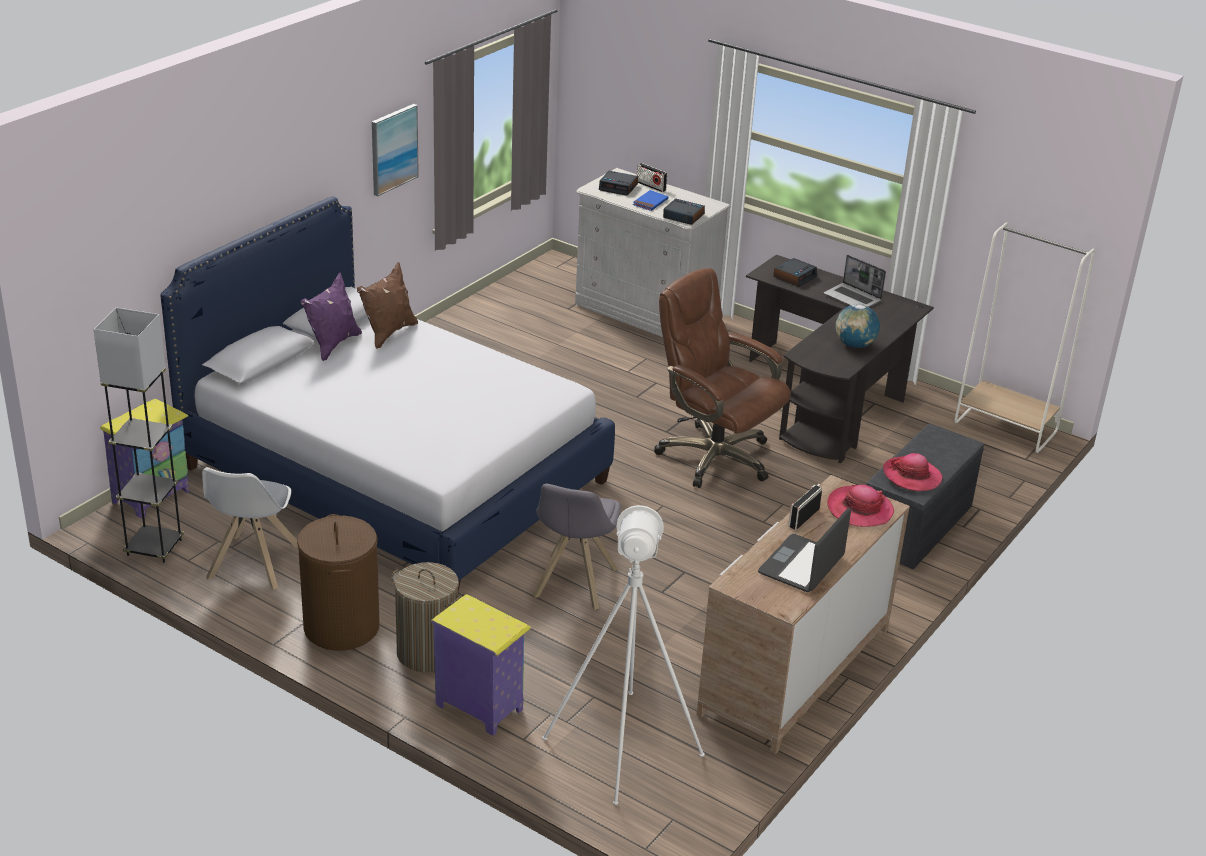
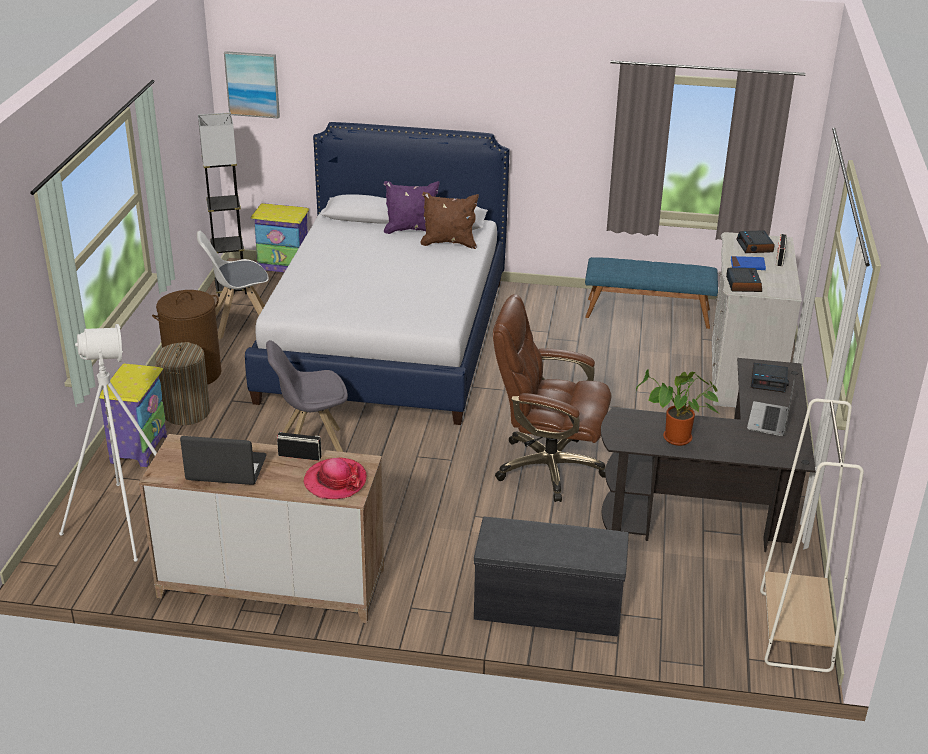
camera: 65 degrees right, 0 degrees up
(393, 149) = (577, 125): picture -> picture (252, 84)
(494, 316) = (648, 312): none -> blue bench
(715, 457) = (549, 467): brown office chair -> brown office chair turned 90 degrees counterclockwise
(854, 345) = (675, 440): globe -> potted plant
(912, 476) = (516, 539): hat -> none

